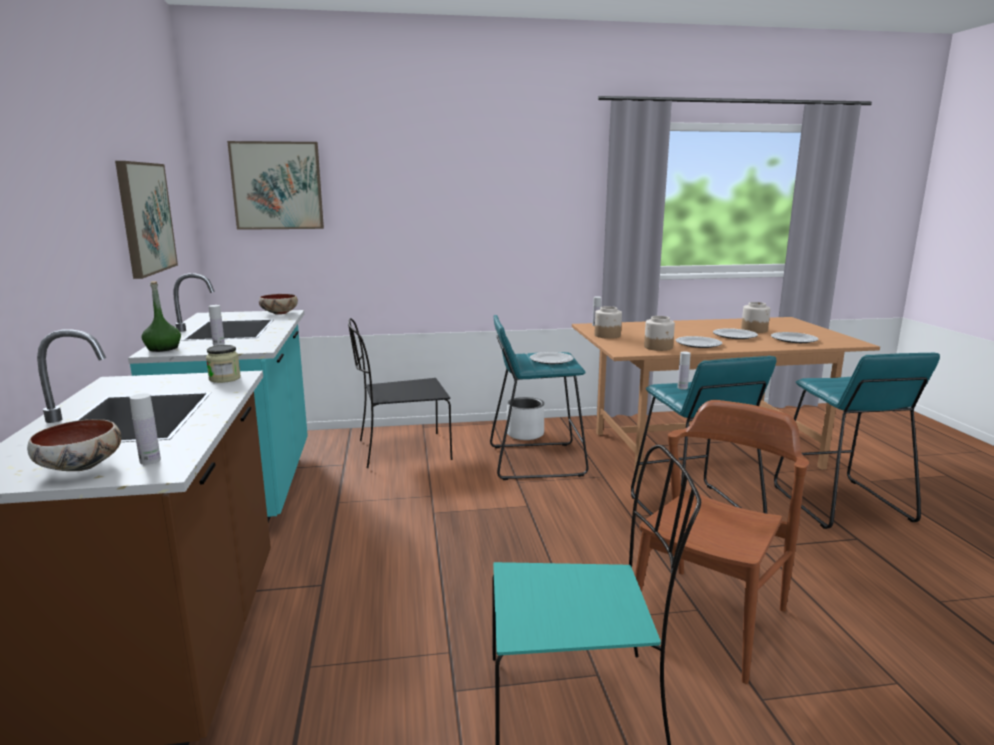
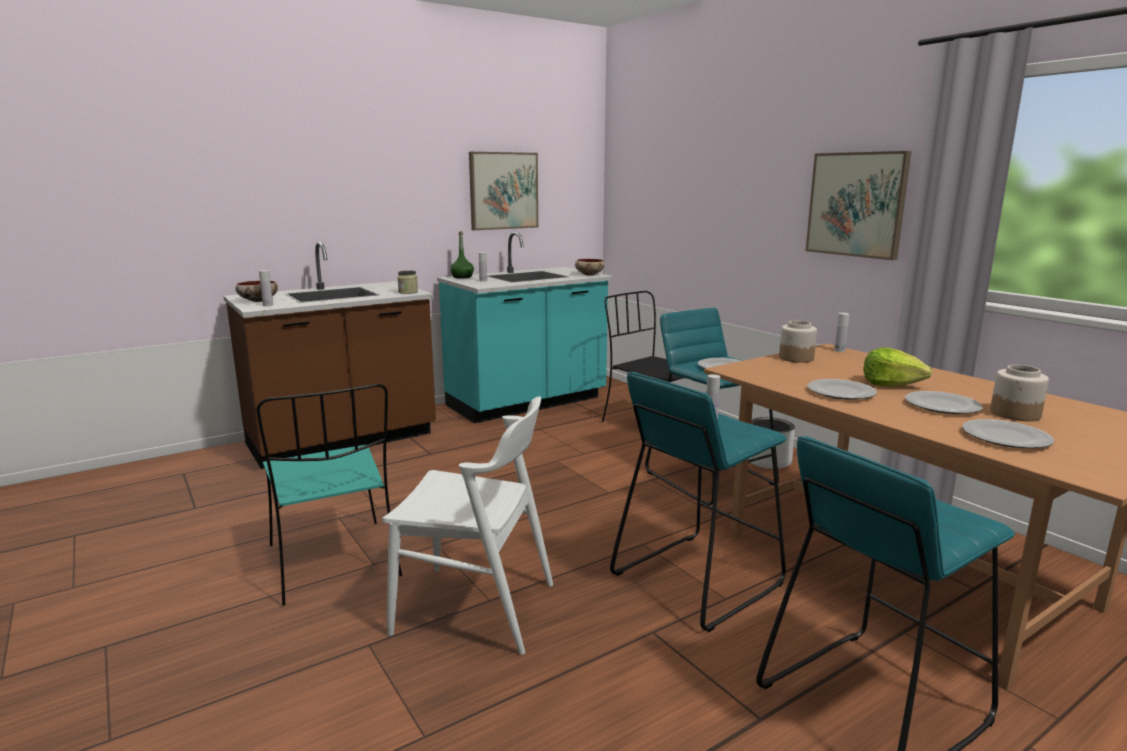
camera: 65 degrees right, 0 degrees up
(277, 186) = (645, 169): picture -> picture (856, 204)
(658, 347) = (782, 379): jar -> none
(686, 334) = (891, 384): none -> lettuce
(709, 620) = (475, 608): brown chair -> white chair

